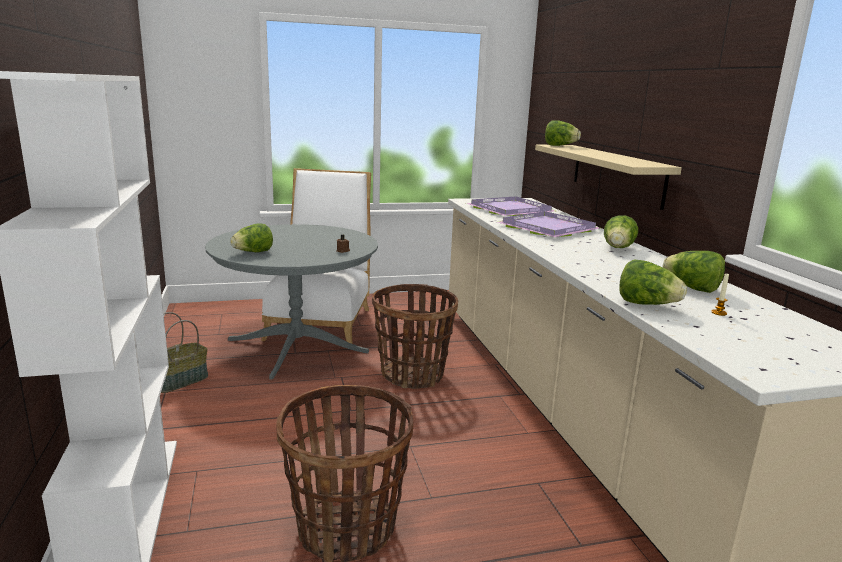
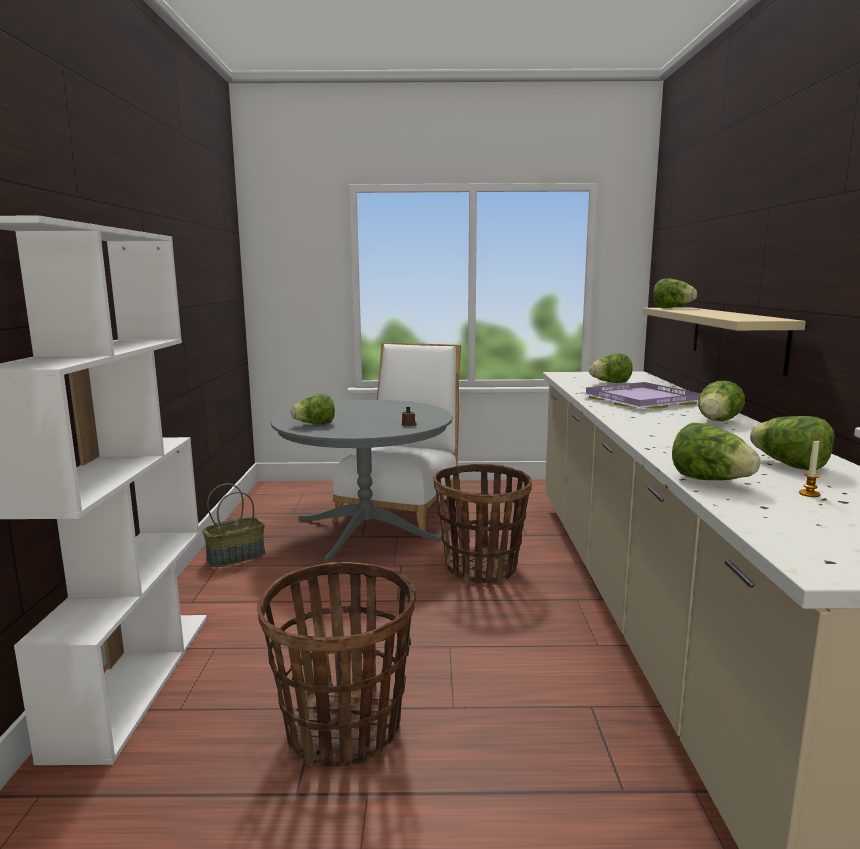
camera: 15 degrees right, 5 degrees down
(512, 210) = (610, 383): purple tray -> lettuce

